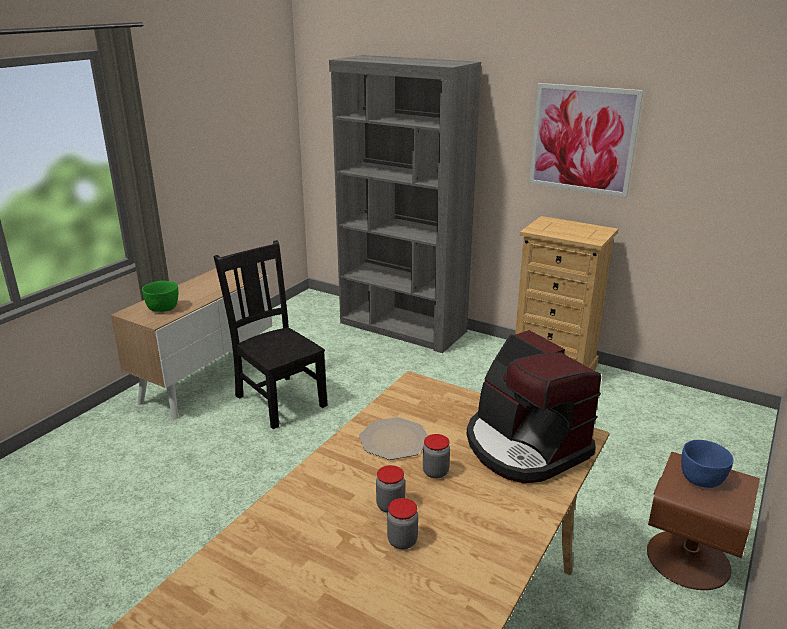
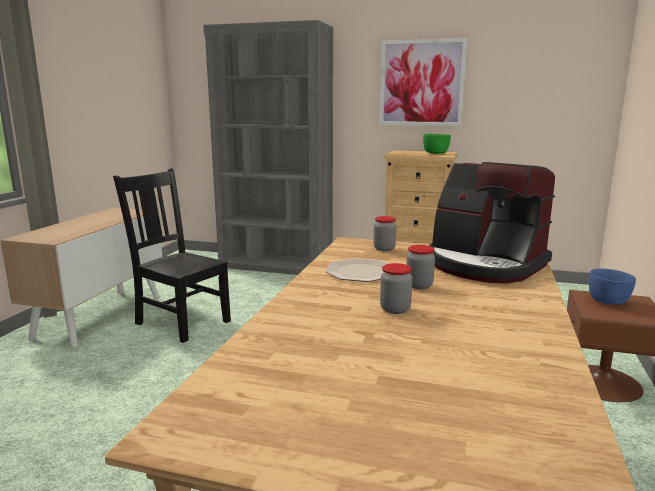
camera: 15 degrees left, 10 degrees down
(163, 308) = (59, 233): green bowl -> green bowl (436, 153)
(402, 541) = (429, 329): jar -> jar (384, 249)

